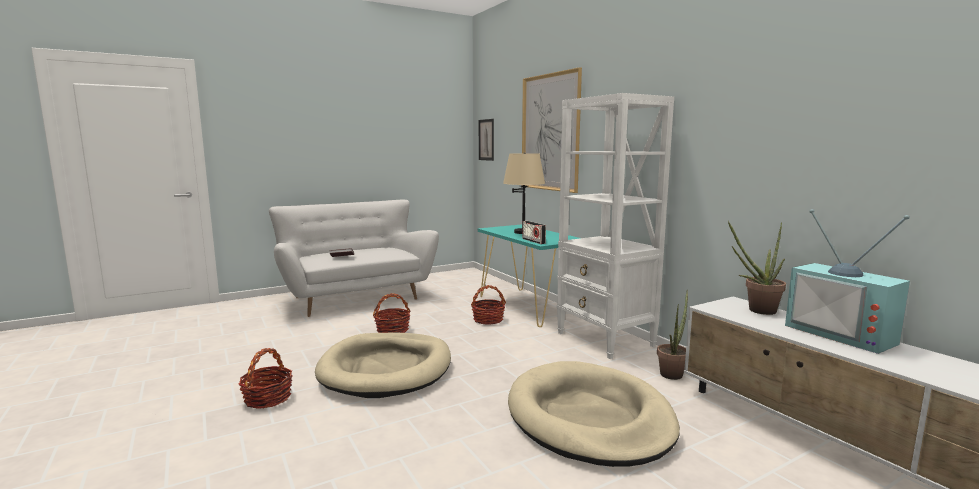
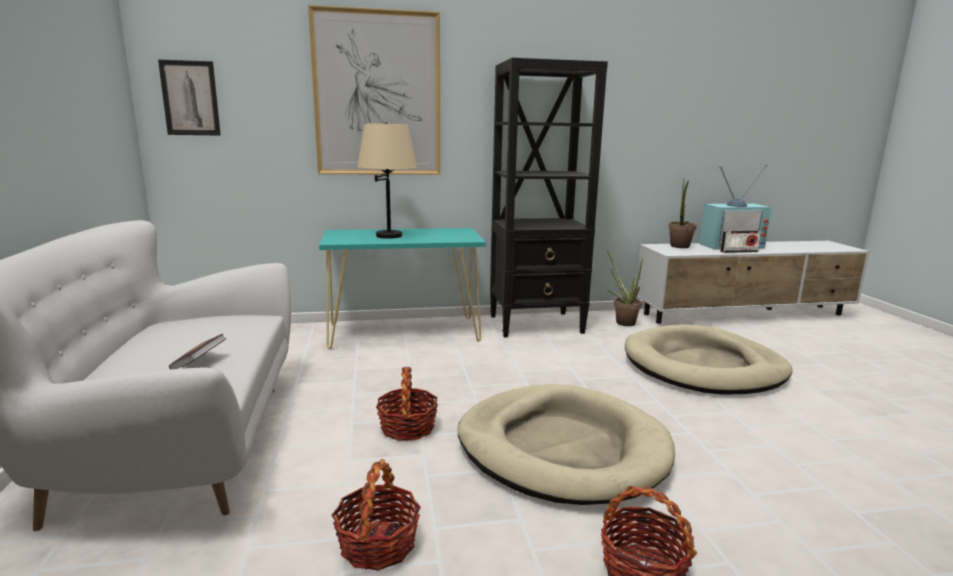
camera: 70 degrees left, 5 degrees up
(488, 320) = (429, 360): basket -> basket (378, 544)
(533, 241) = (453, 240): radio -> radio (739, 251)
(605, 340) = (537, 324): white bookcase -> black bookcase

